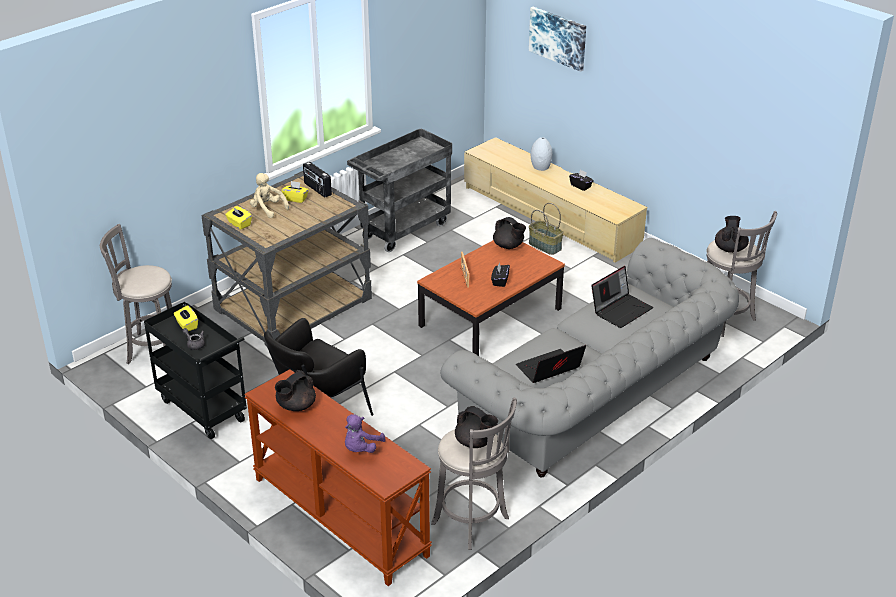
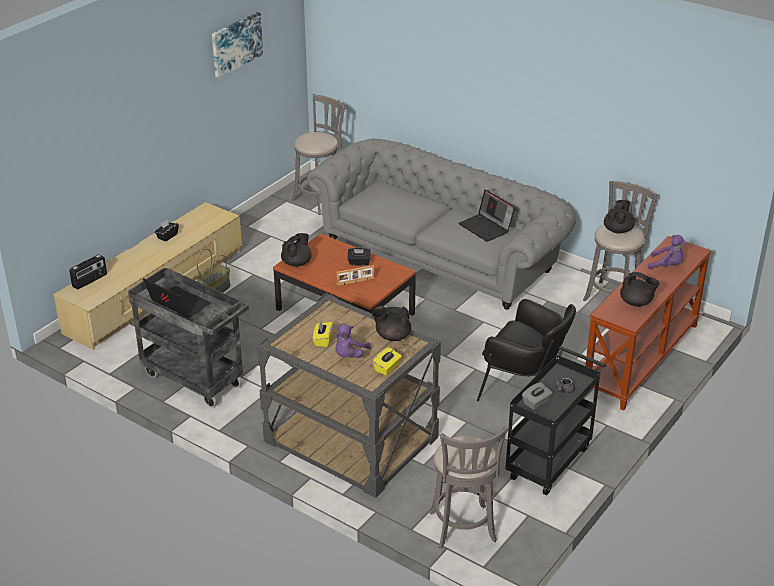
camera: 100 degrees left, 0 degrees up
(186, 325) = (536, 403): yellow tissue box -> grey tissue box
(267, 209) = (349, 355): beige plush toy -> purple plush toy
(317, 189) = (300, 329): radio -> radio (90, 281)
(541, 167) = (127, 260): grey vase -> none
(558, 38) = (90, 130): picture -> picture (236, 44)
(621, 309) = (391, 201): laptop -> laptop (177, 304)
(730, 248) = (318, 140): black teapot -> black teapot (392, 336)

